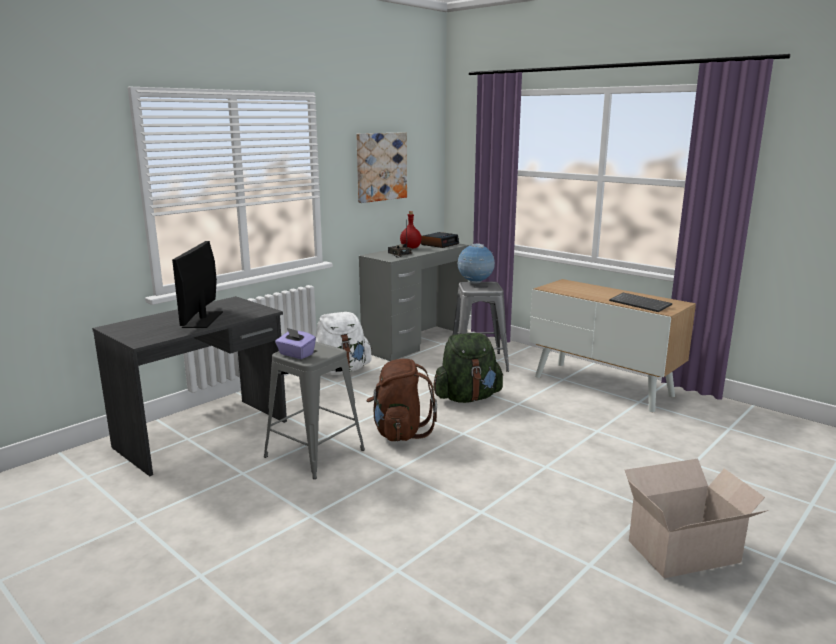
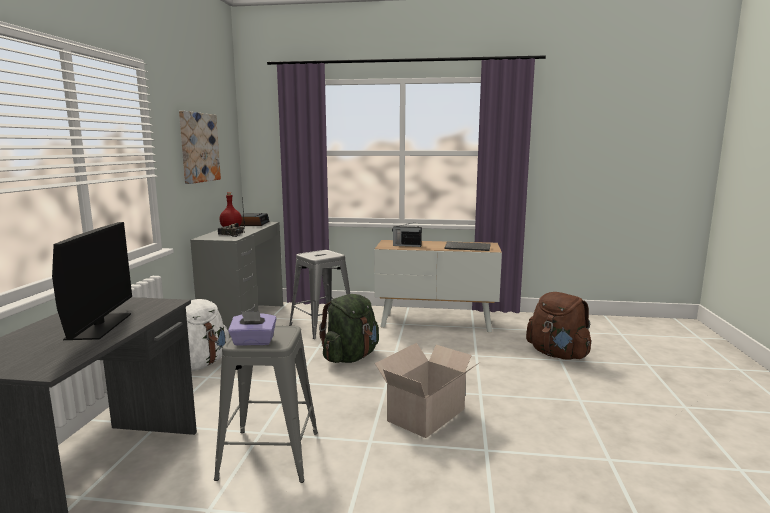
camera: 35 degrees left, 5 degrees down
(203, 319) = (99, 326): monitor -> monitor turned 150 degrees counterclockwise
(399, 432) = (330, 405): brown backpack -> brown backpack (557, 354)
(475, 283) = (311, 252): globe -> none
(574, 290) = (406, 245): none -> radio
(686, 551) = (641, 422): cardboard box -> cardboard box (428, 414)

